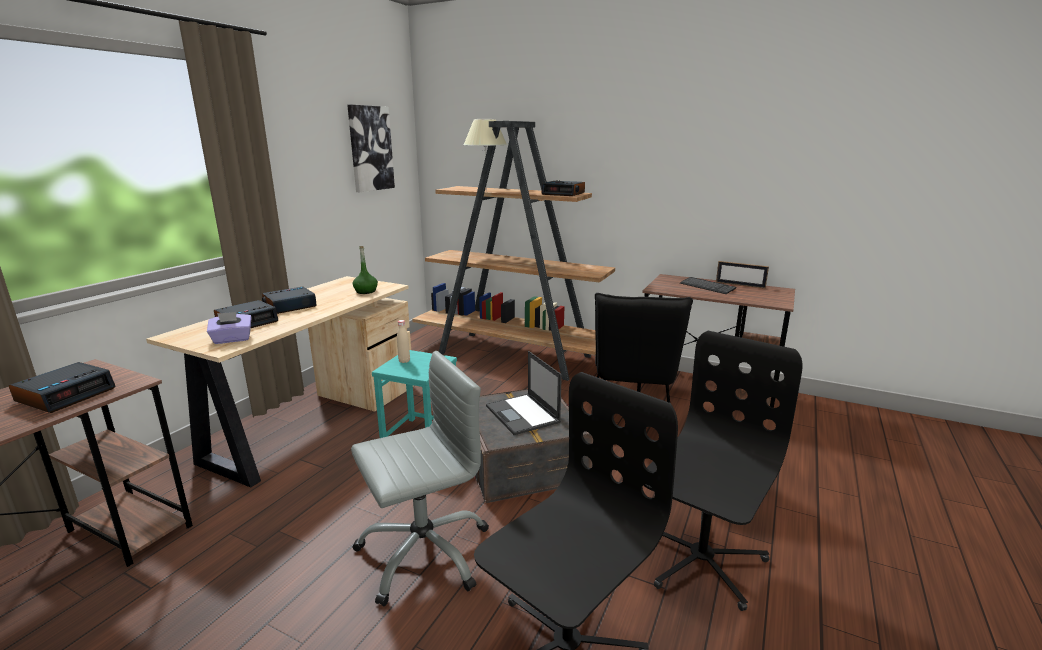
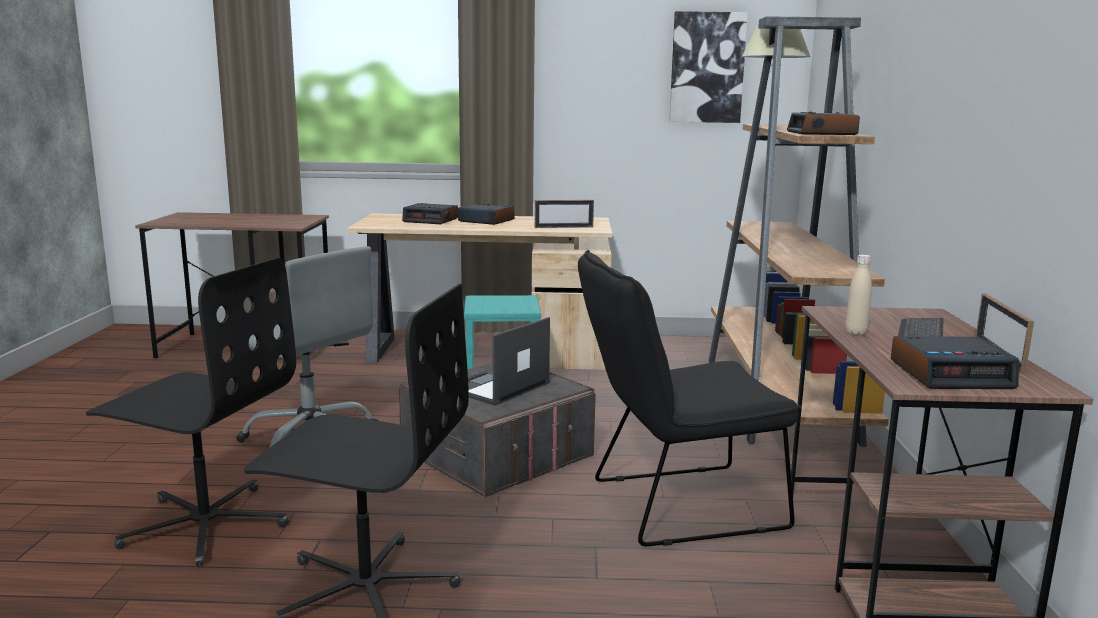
camera: 65 degrees right, 5 degrees down
(67, 394) = (267, 221): alarm clock -> alarm clock (951, 374)
(232, 339) = (386, 224): purple tissue box -> none
(365, 291) = (564, 227): green bottle -> picture frame
(404, 361) = (503, 299): beige bottle -> beige bottle (856, 332)

